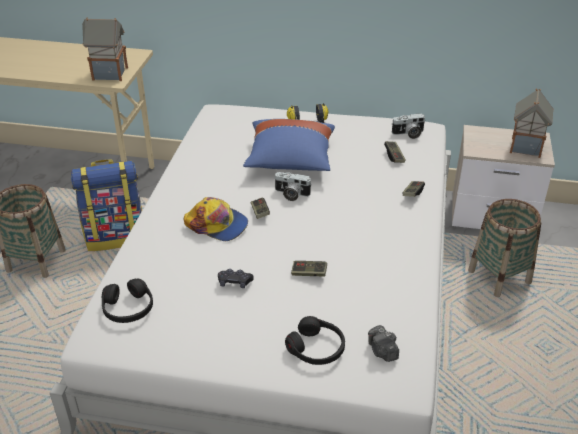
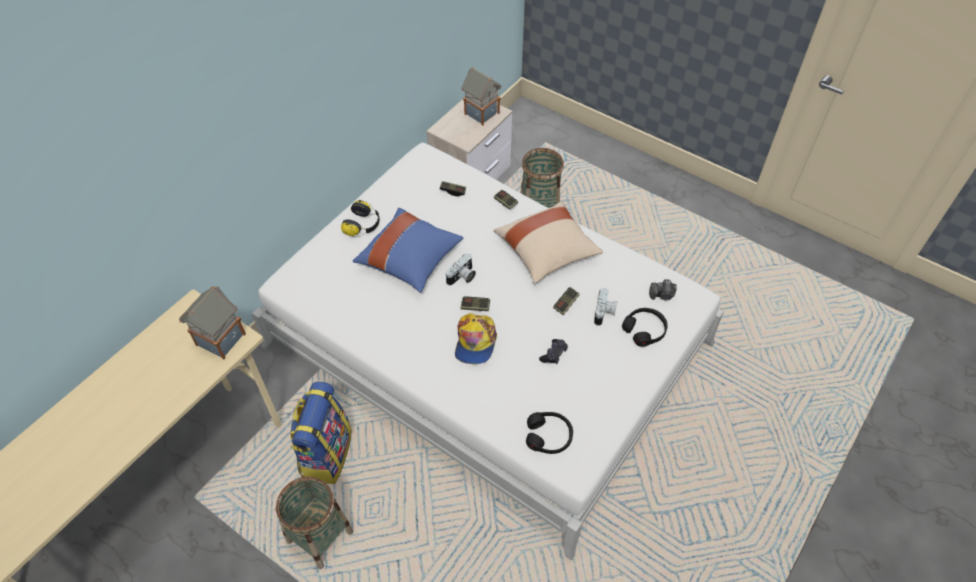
camera: 65 degrees left, 15 degrees up
(217, 225) = (475, 342): cap -> cap turned 135 degrees clockwise
(372, 241) = (547, 252): none -> beige pillow
(408, 134) = (427, 168): camera -> camera (604, 313)

